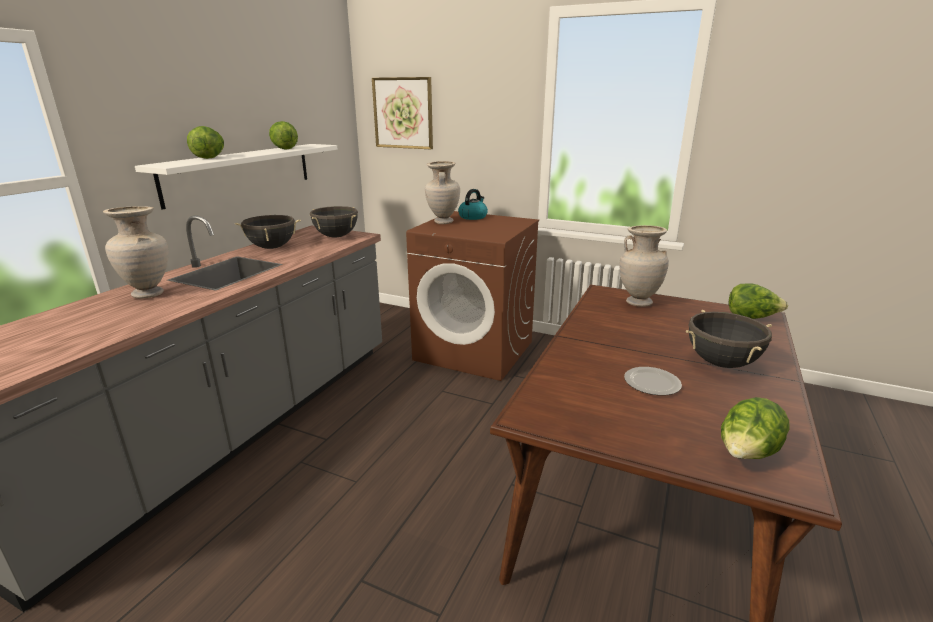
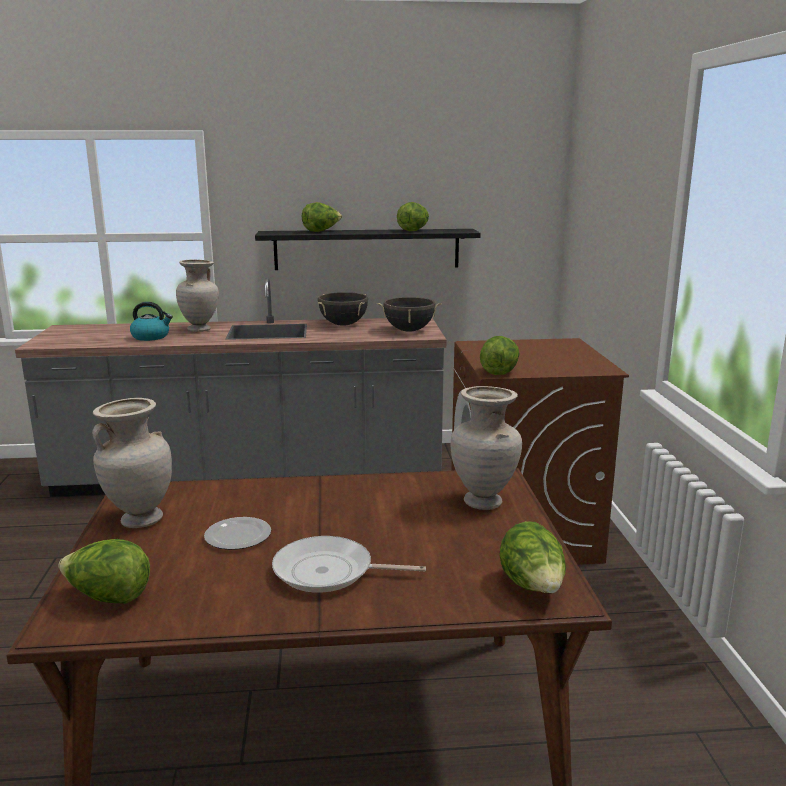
camera: 60 degrees right, 5 degrees down
(241, 172) = (367, 249): white shelf -> black shelf
(403, 113) = (588, 200): picture -> none
(442, 222) = (516, 344): beige vase -> beige vase (140, 520)
(473, 217) = (568, 349): kettle -> kettle (151, 337)
(497, 236) = (499, 372): none -> lettuce
(721, 363) = (329, 572): black cooking pot -> frying pan

